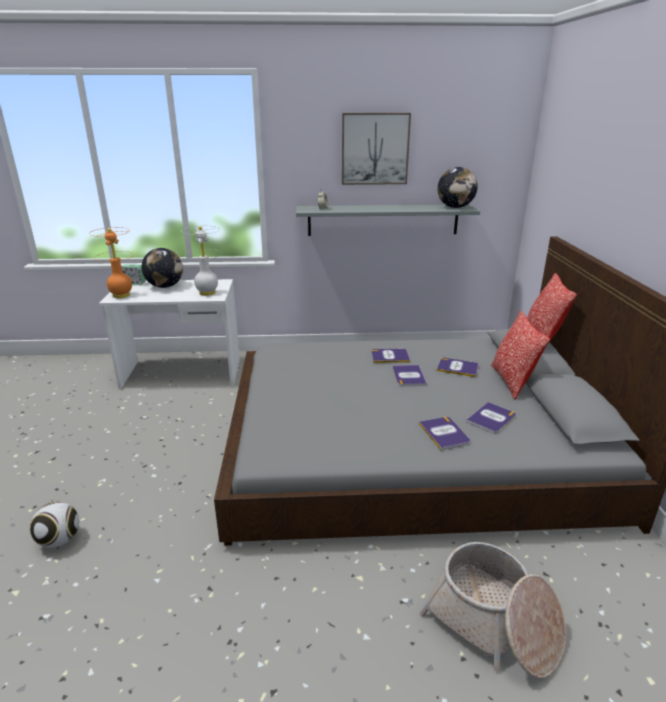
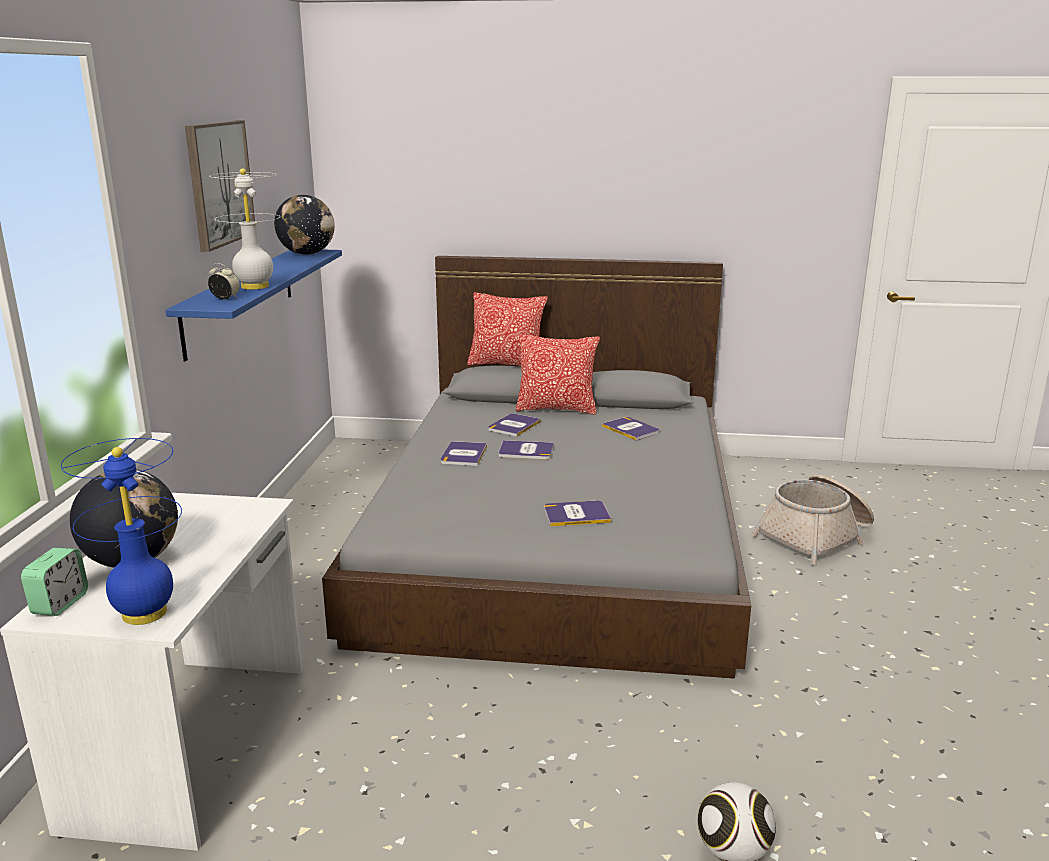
camera: 80 degrees left, 5 degrees down
(121, 295) = (145, 613): orange table lamp -> blue table lamp
(207, 293) = (231, 514): white table lamp -> white table lamp (255, 286)
(383, 220) = (240, 299): grey shelf -> blue shelf
(444, 433) = (657, 452): book -> book (576, 514)

